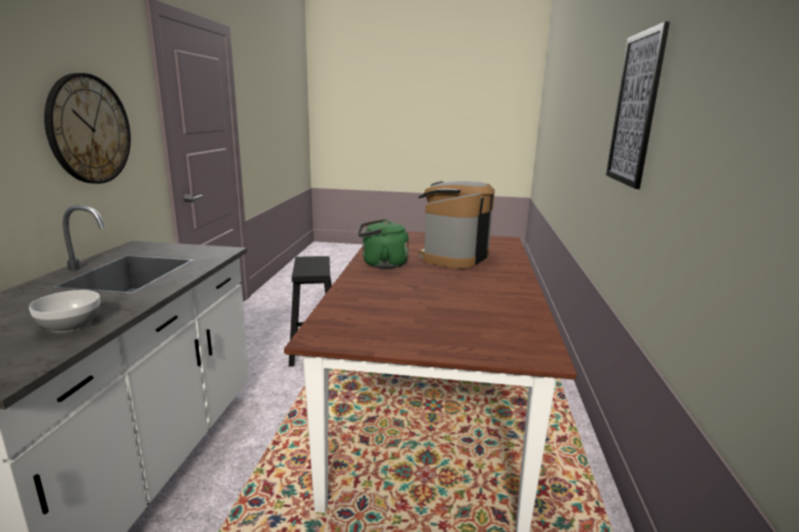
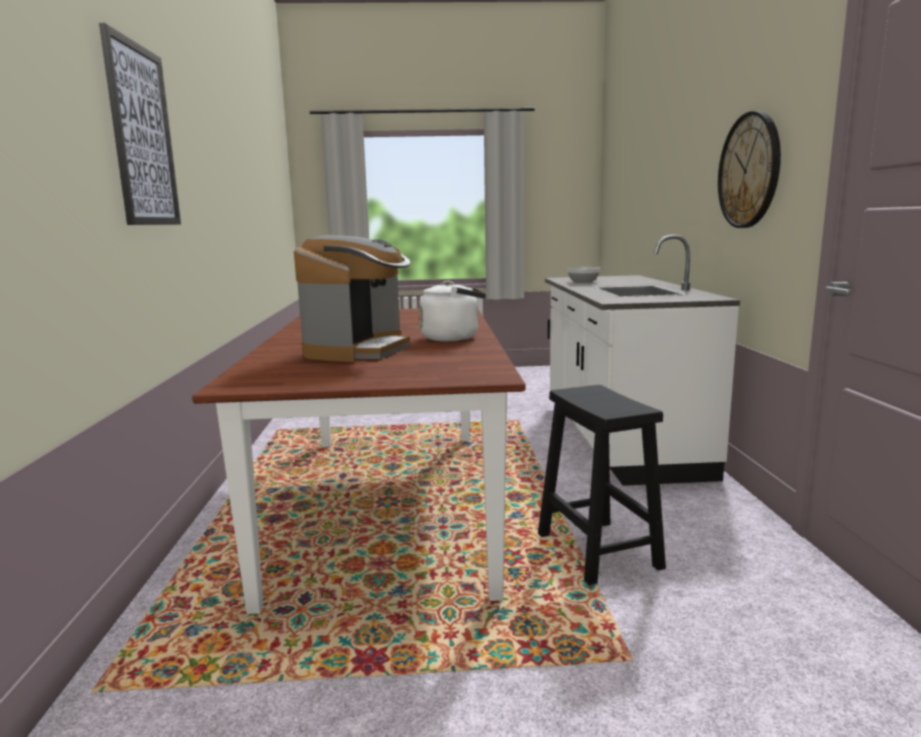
camera: 170 degrees right, 5 degrees down
(381, 264) = (453, 338): green kettle -> white kettle

